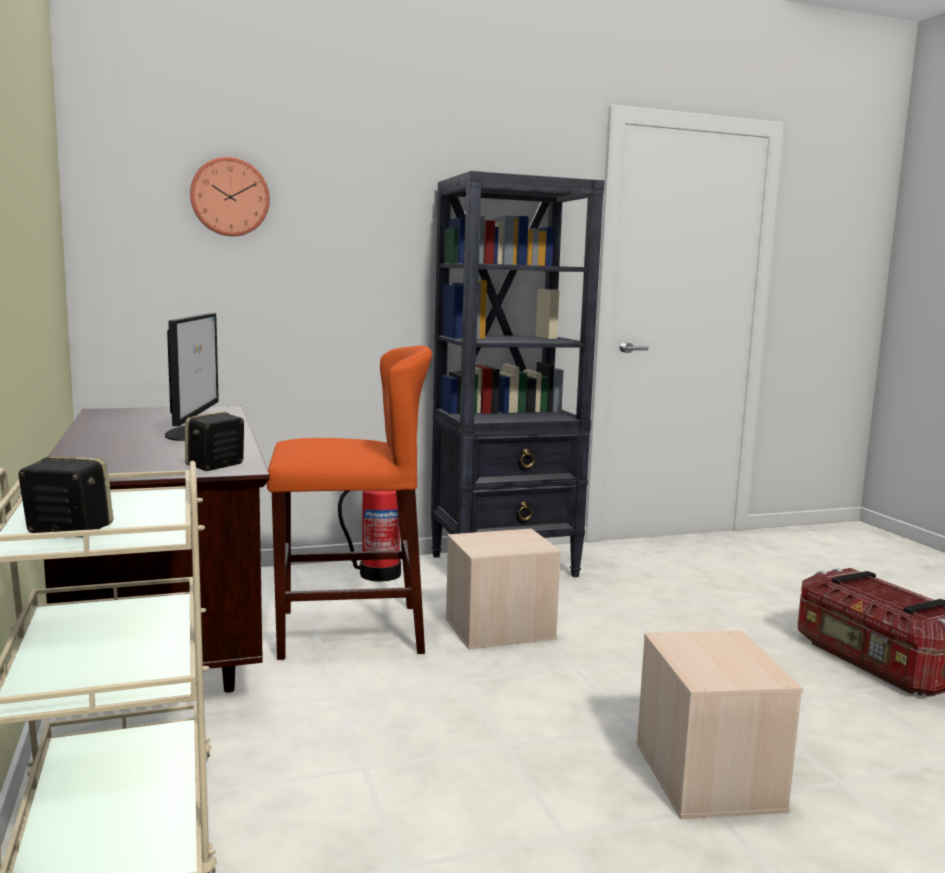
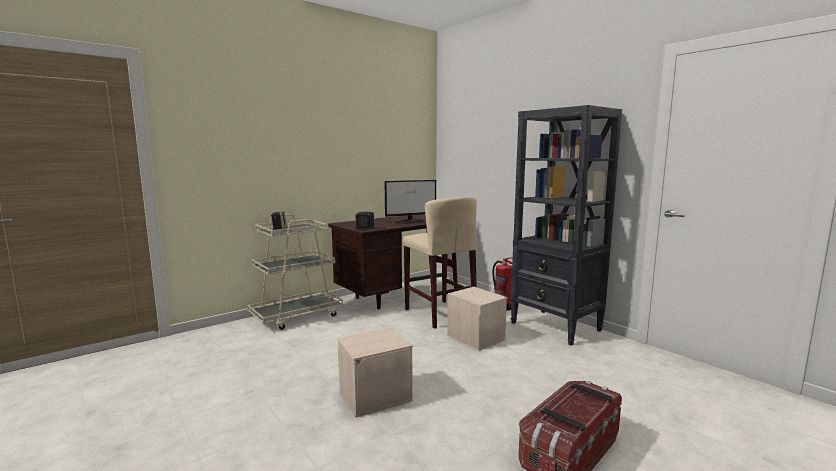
camera: 70 degrees right, 0 degrees up
(230, 197) = (477, 132): wall clock -> none
(349, 631) = (440, 313): orange stool -> beige stool

